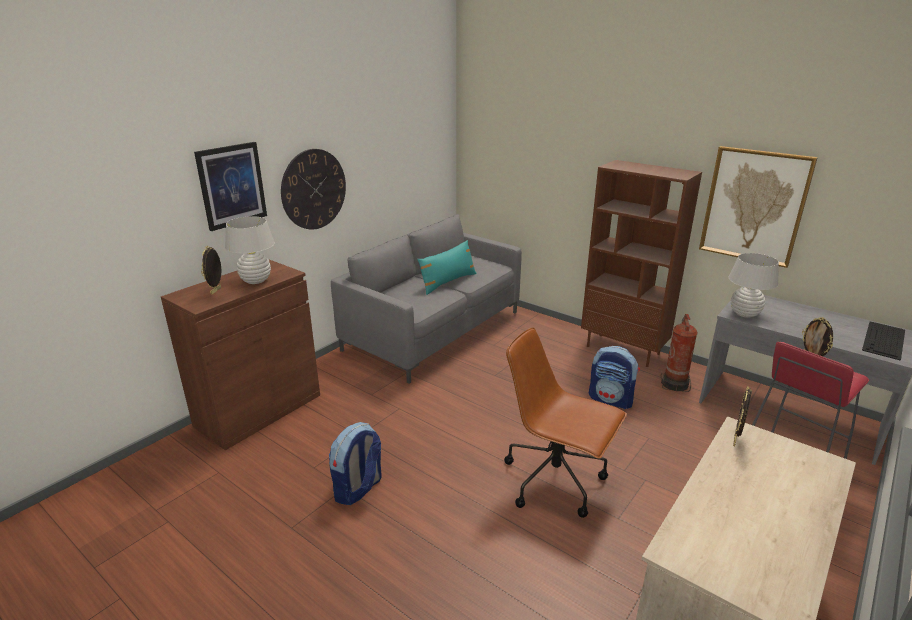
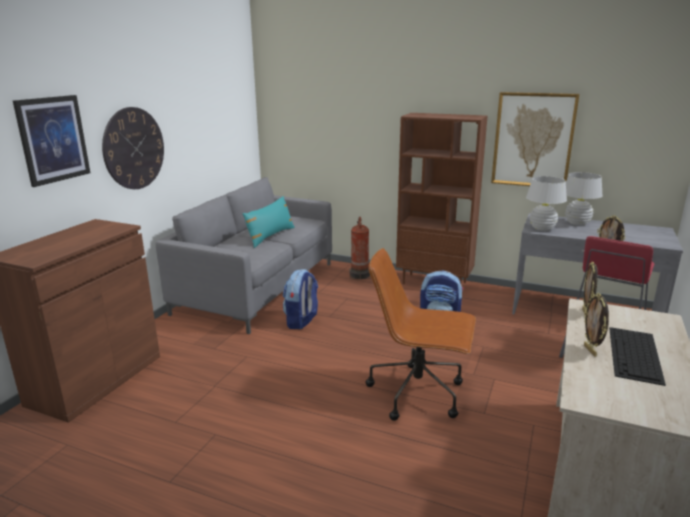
camera: 15 degrees left, 5 degrees down
(216, 291) = (48, 247): picture frame -> picture frame (590, 350)
(256, 281) = (89, 236): white table lamp -> white table lamp (577, 223)
(358, 489) = (230, 433): backpack -> backpack (301, 321)
(675, 384) = (487, 303): fire extinguisher -> fire extinguisher (360, 275)
(884, 340) = (652, 235): keyboard -> keyboard (635, 354)

